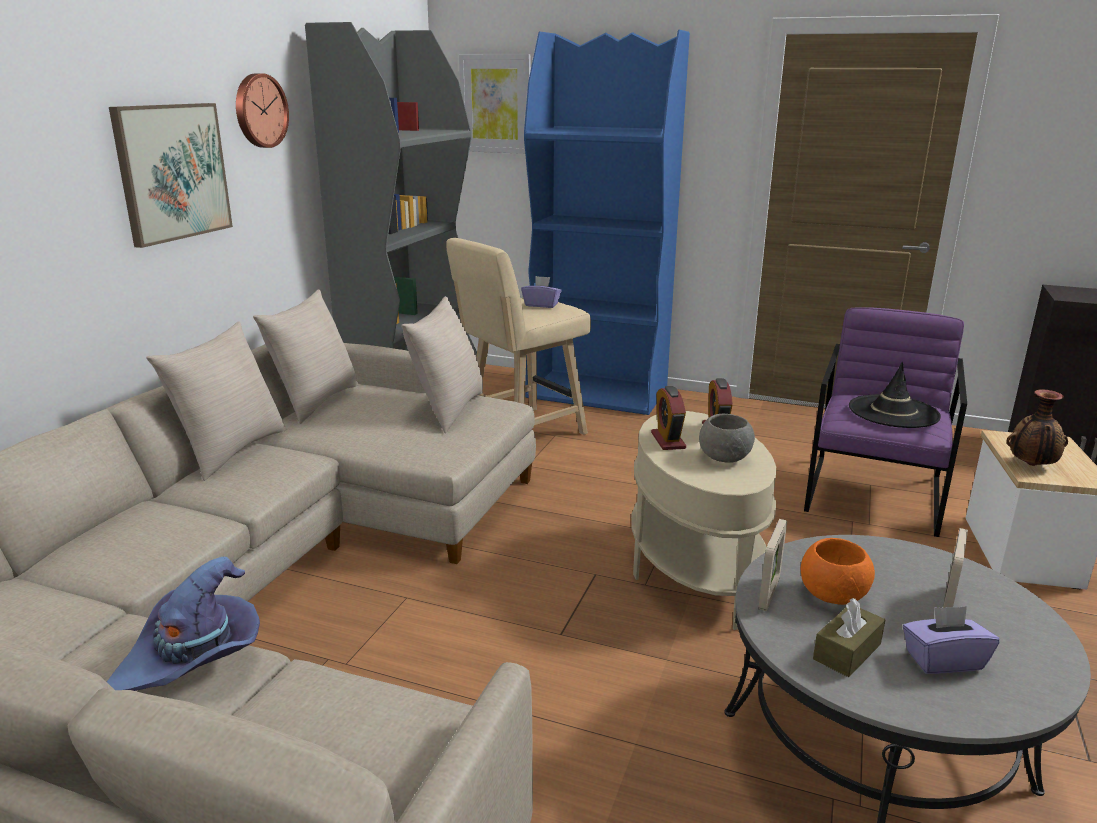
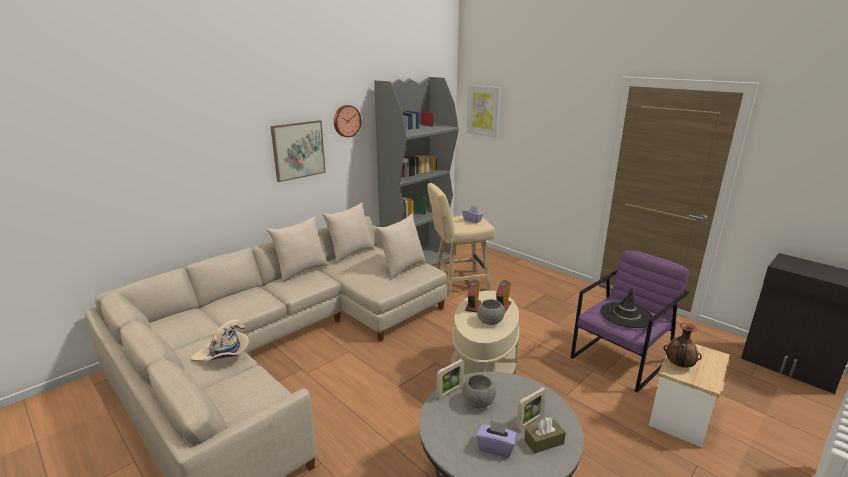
camera: 25 degrees right, 0 degrees up
(194, 656) = (224, 354): purple hat -> beige hat
(598, 393) = (515, 267): blue bookcase -> none
(833, 595) = (478, 402): orange bowl -> grey bowl
(847, 652) = (456, 429): brown tissue box -> brown tissue box (544, 442)

